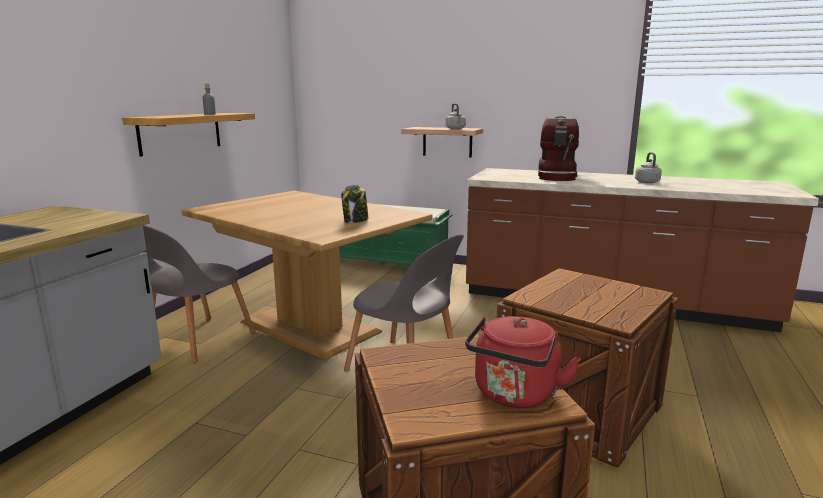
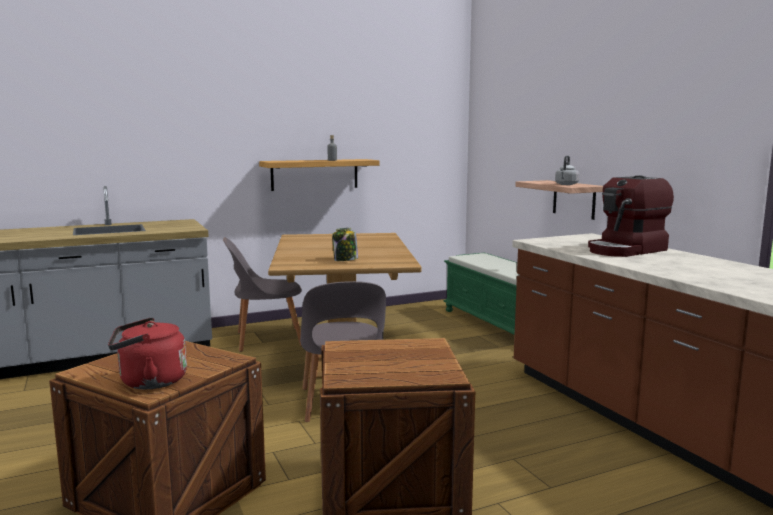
camera: 45 degrees right, 5 degrees down
(646, 182) = (710, 272): grey kettle -> none

